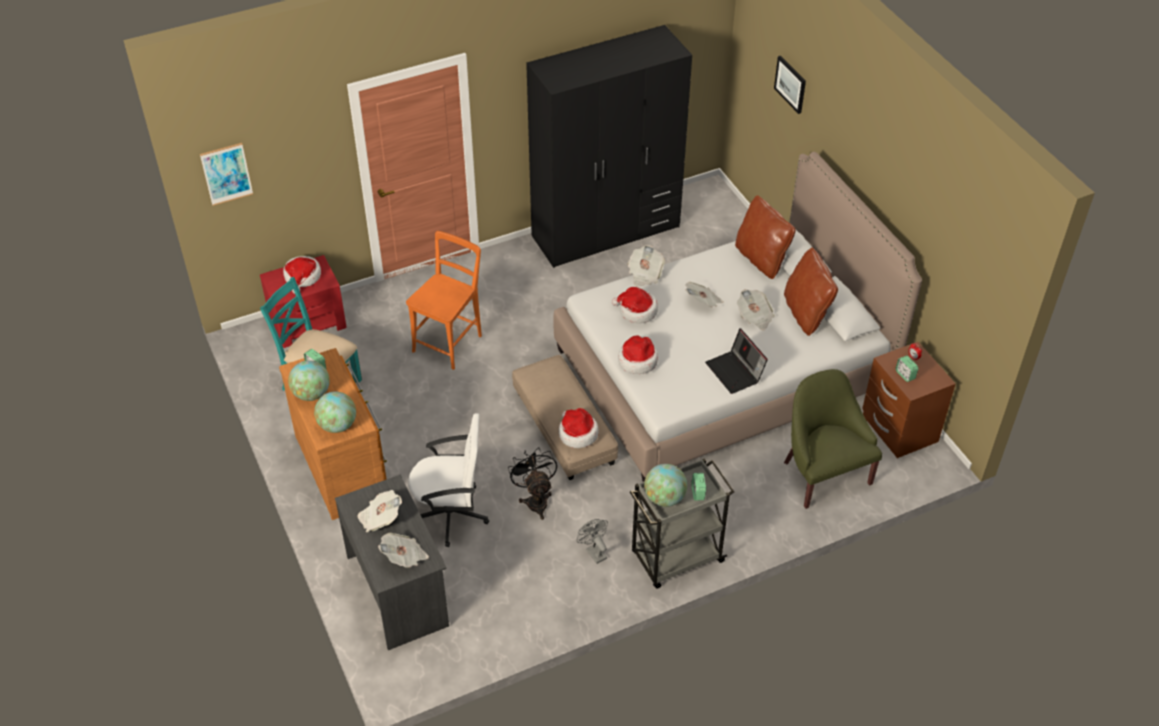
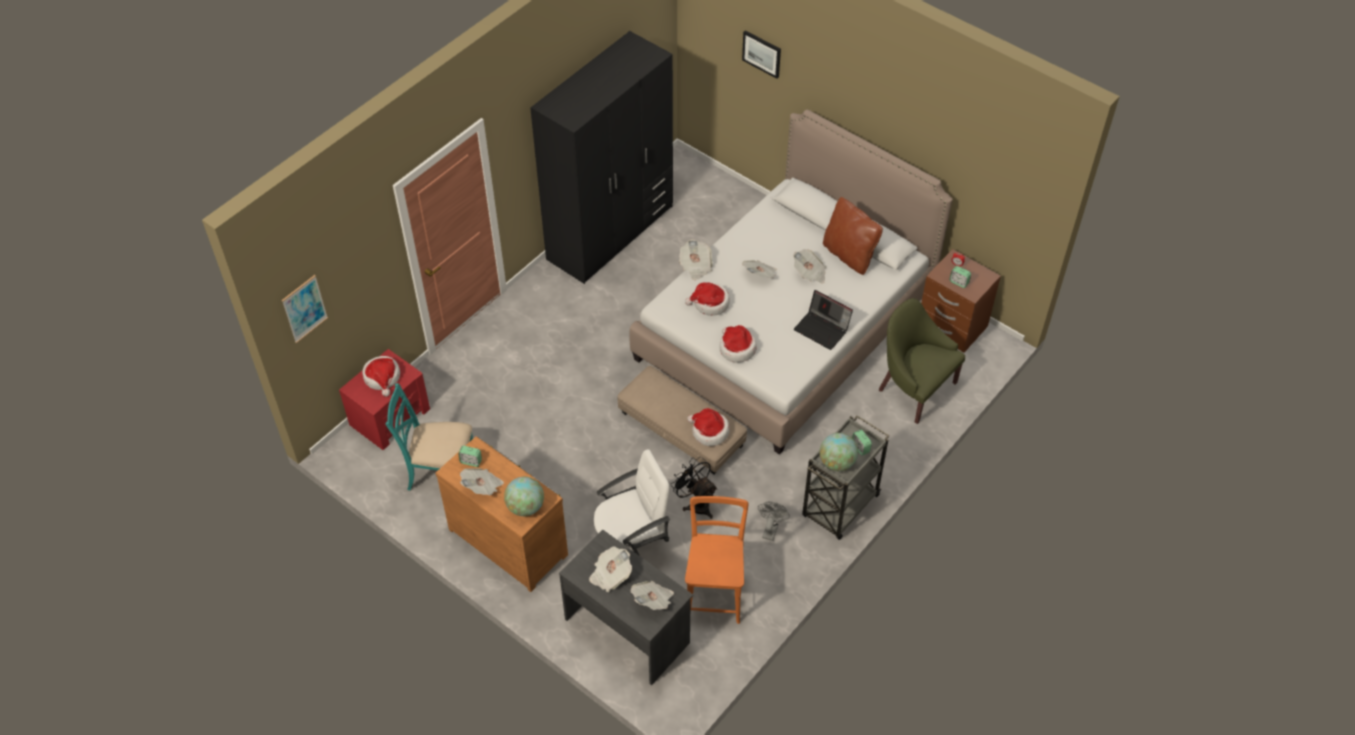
camera: 25 degrees left, 5 degrees up
(311, 394) = (483, 487): globe -> newspaper
(450, 341) = (533, 387): orange chair -> orange chair (715, 592)
(594, 551) = (770, 529): grey fan -> grey fan turned 75 degrees clockwise
(761, 259) = (785, 218): brown pillow -> none

